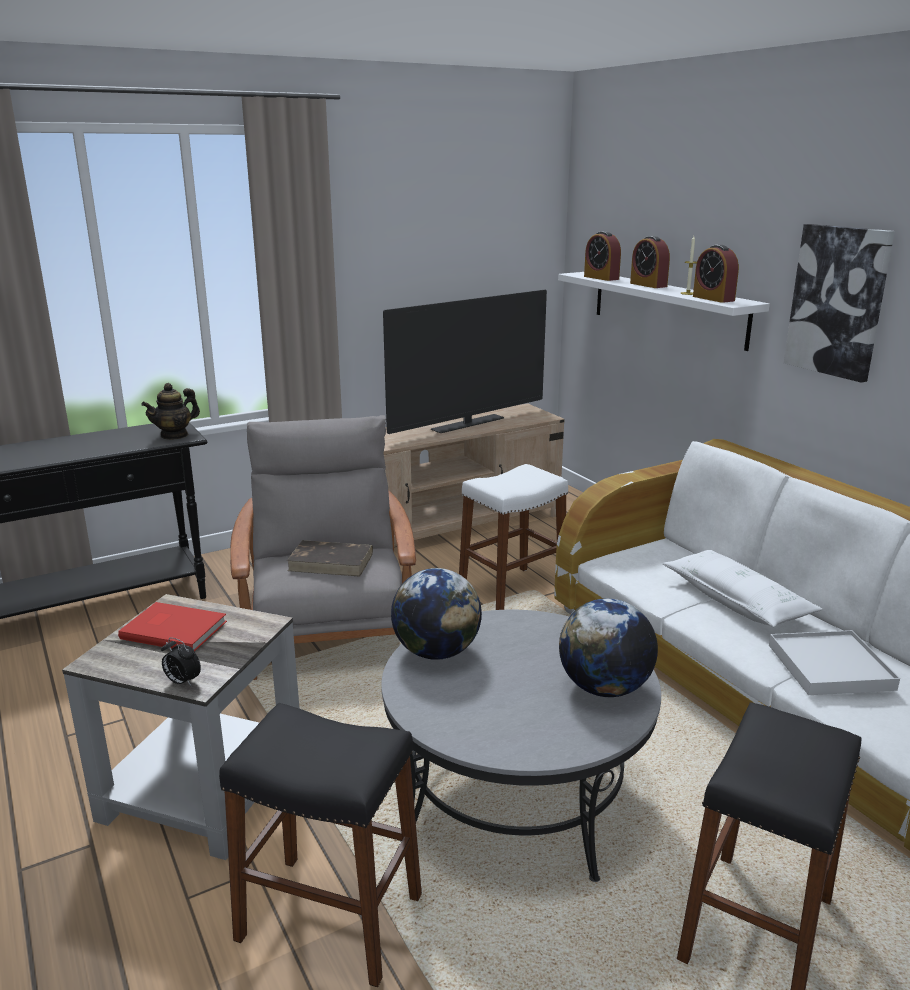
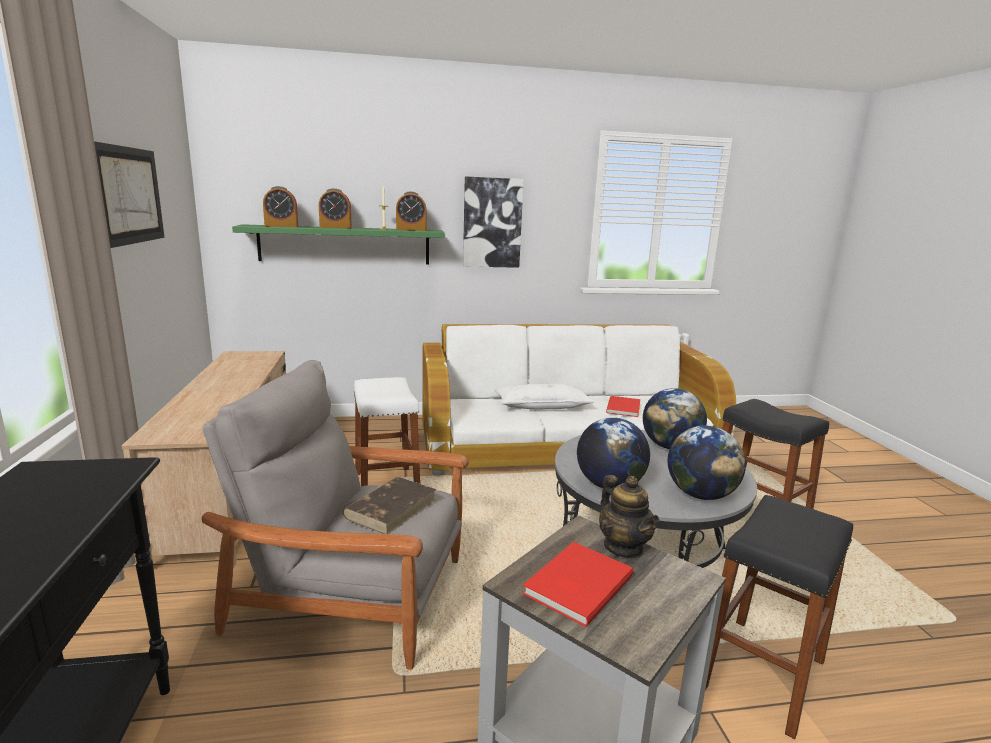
camera: 70 degrees left, 5 degrees down
(174, 435) = (97, 474): teapot -> teapot (624, 547)
(182, 682) = (690, 587): alarm clock -> none
(421, 244) = (130, 195): none -> picture
(460, 719) = (700, 495): none -> globe
(468, 424) = (234, 375): television -> none
(667, 308) = (345, 245): white shelf -> green shelf
(830, 667) = (624, 408): white tray -> red book

